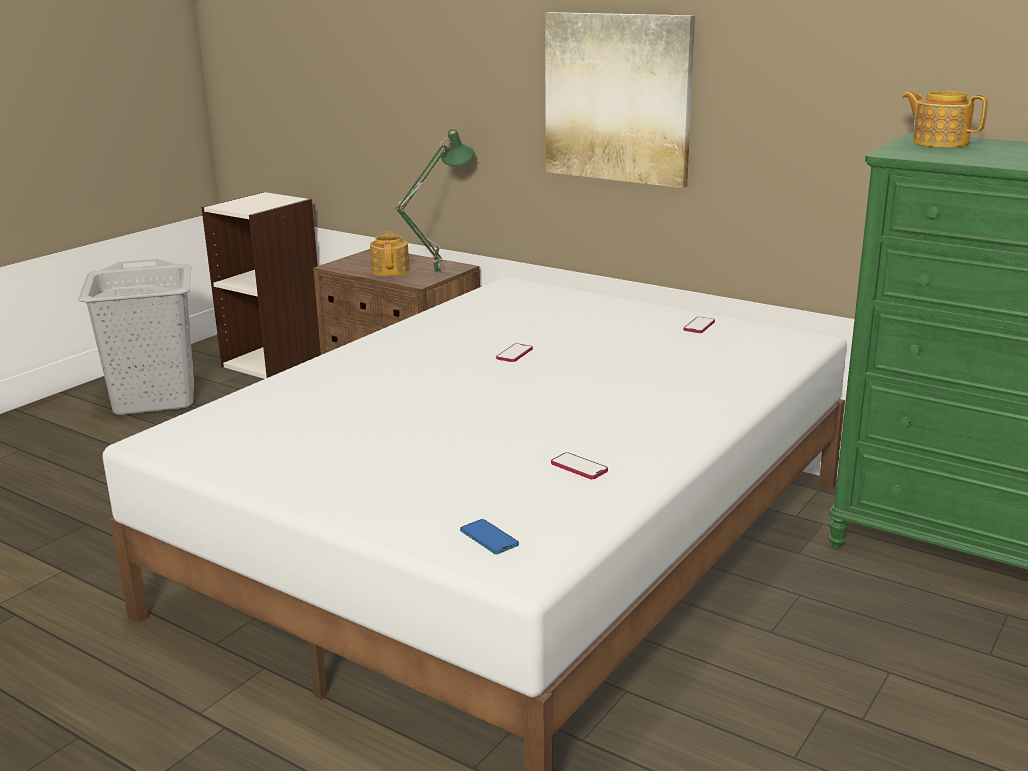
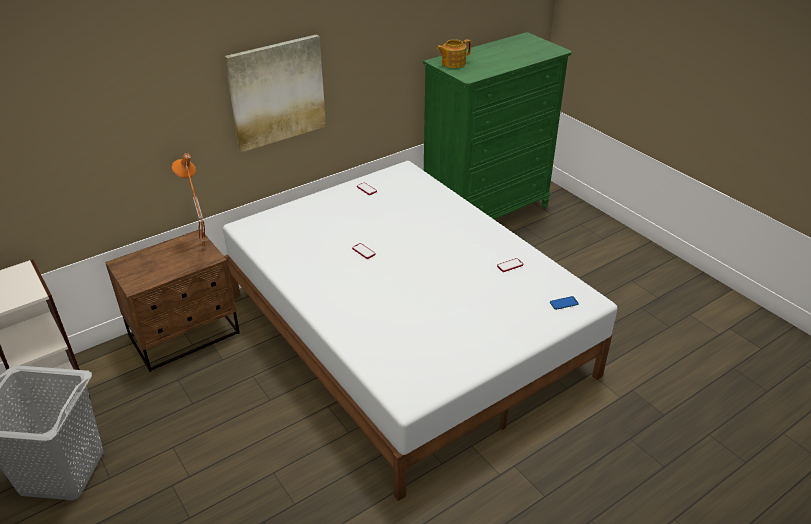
camera: 70 degrees left, 15 degrees up
(391, 271) = (174, 264): teapot -> none
(436, 274) = (202, 248): green table lamp -> orange table lamp

